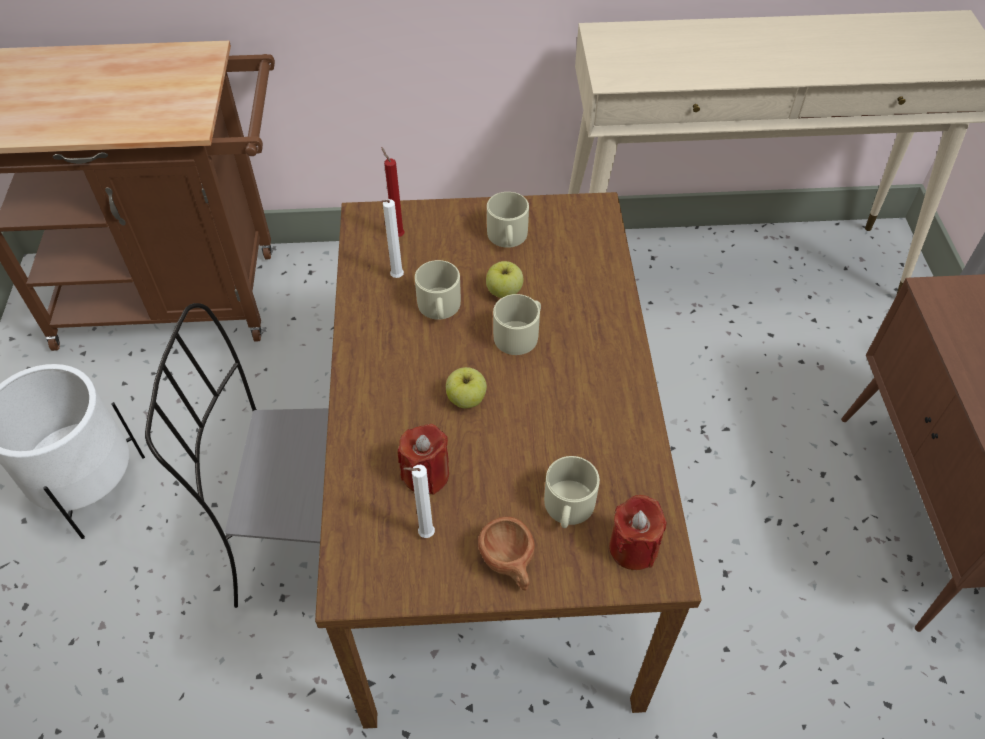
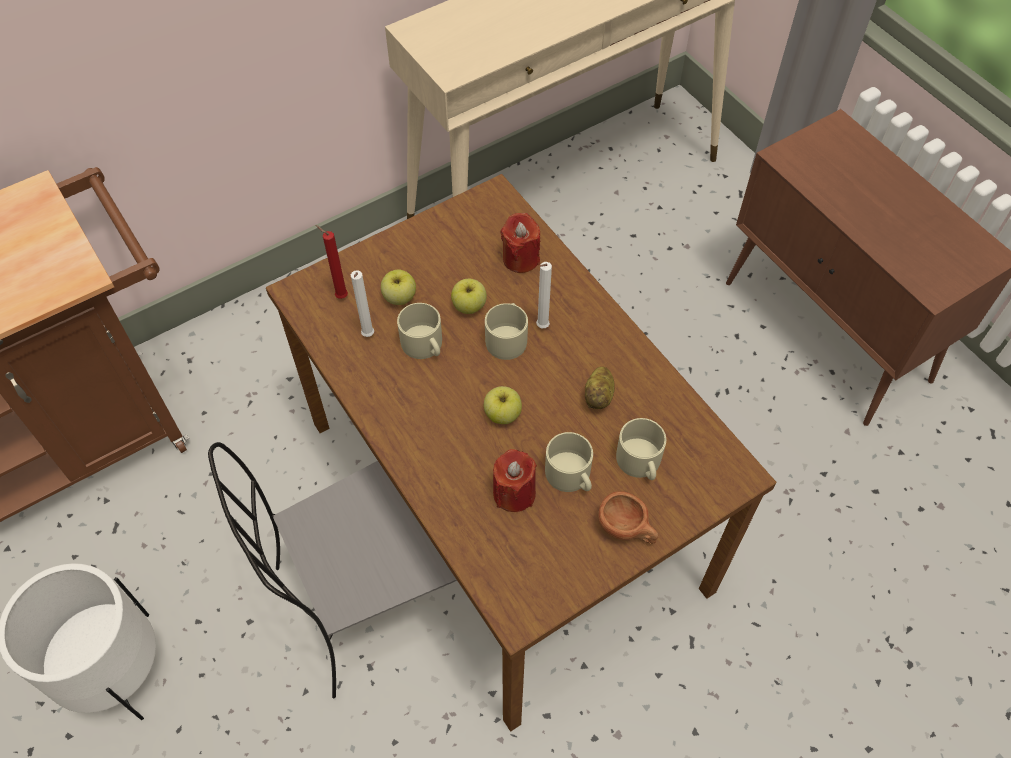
camera: 30 degrees left, 5 degrees up
(424, 534) = (546, 542): white candle -> white candle (541, 327)
(447, 258) = (399, 297): none -> apple
(507, 237) = (438, 255): beige mug -> beige mug (571, 476)
(571, 426) = (599, 396): none -> potato
(633, 547) = (706, 468): red candle -> red candle (520, 258)

